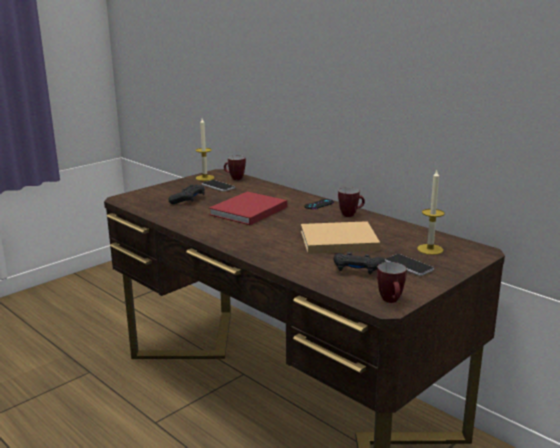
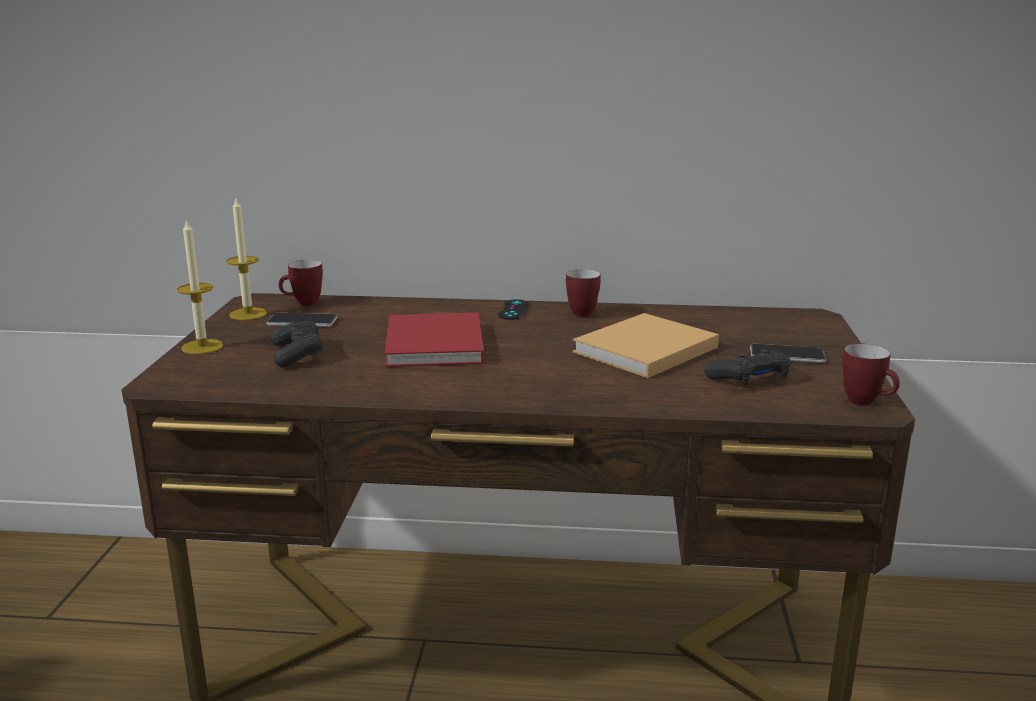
camera: 40 degrees left, 0 degrees up
(430, 249) = (763, 329): candle -> candle (202, 347)

